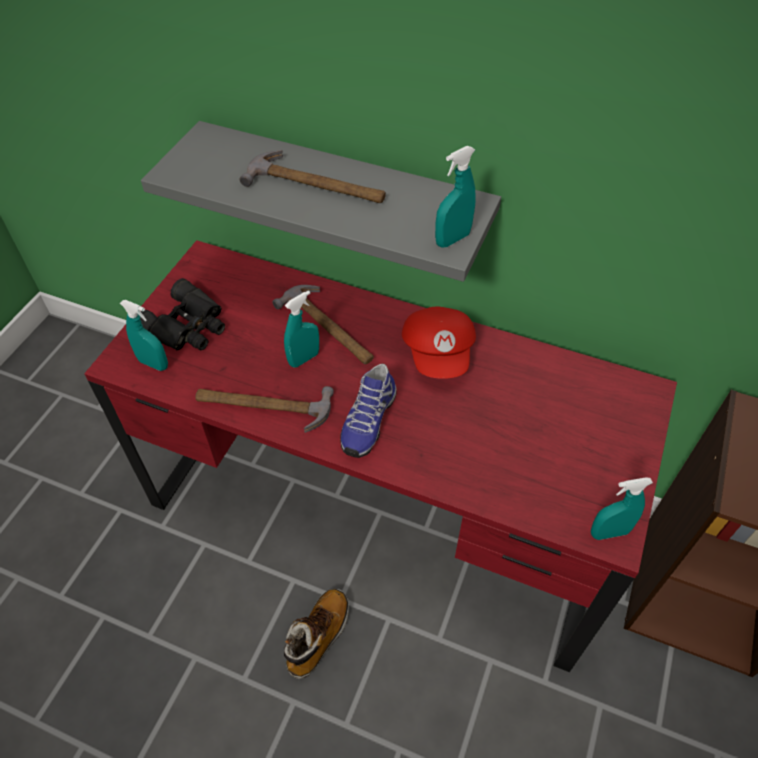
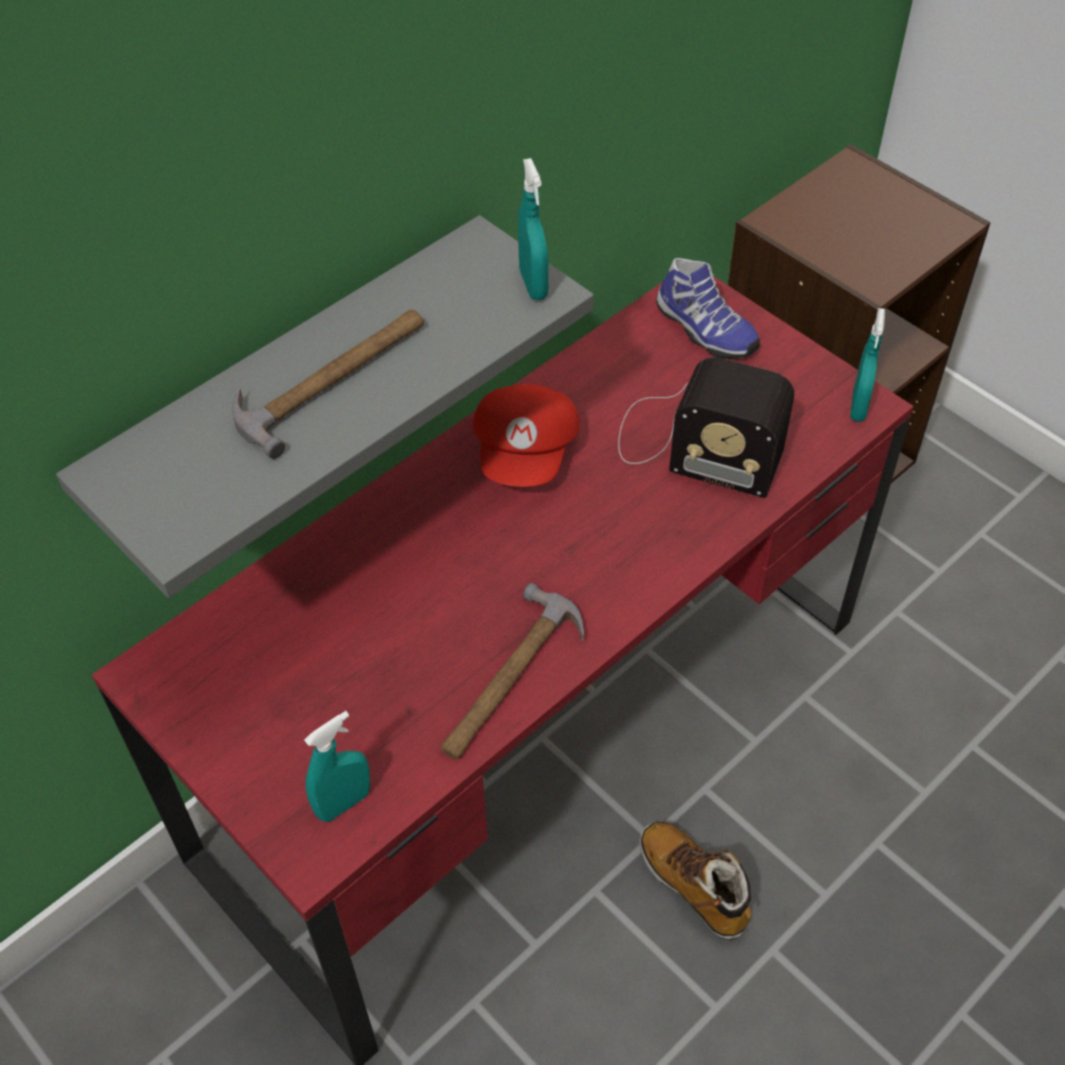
camera: 65 degrees left, 0 degrees up
(188, 326) = (291, 735): black binoculars -> none
(304, 359) = (449, 604): turquoise spray bottle -> none
(329, 328) = (407, 556): hammer -> none
(367, 421) = (598, 568): shoe -> shoe (703, 330)
(439, 353) = (527, 453): red cap -> red cap turned 75 degrees clockwise
(502, 438) = (693, 445): none -> radio

